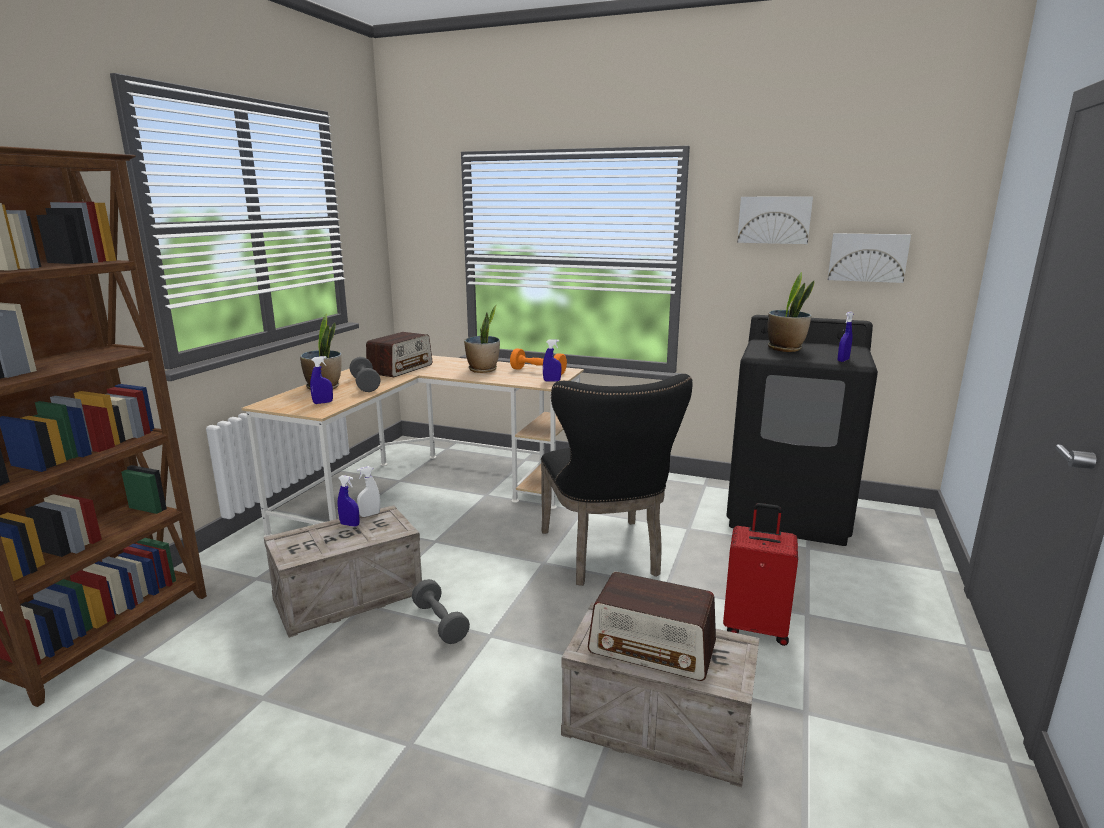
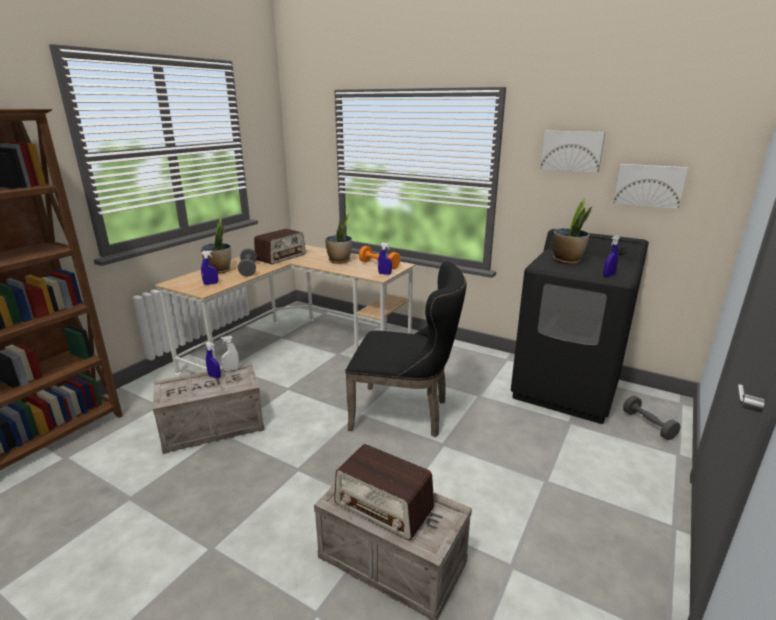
camera: 10 degrees right, 5 degrees up
(440, 623) = (267, 455): grey dumbbell -> grey dumbbell (648, 425)
(605, 556) = (406, 413): black chair -> black chair turned 75 degrees counterclockwise
(755, 627) = (499, 487): red suitcase -> none

